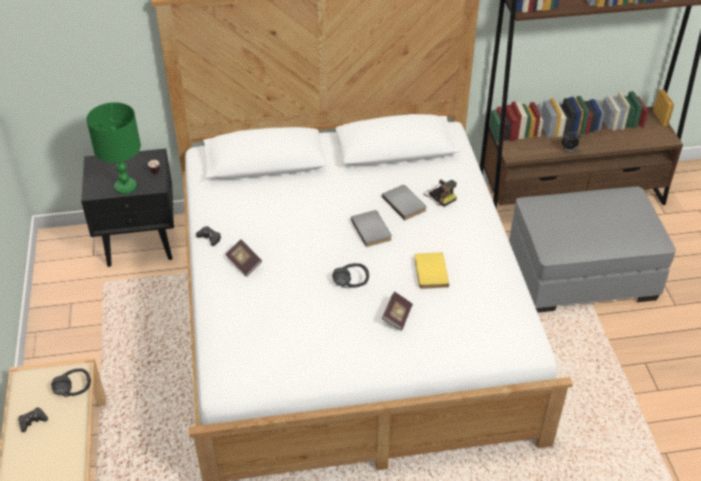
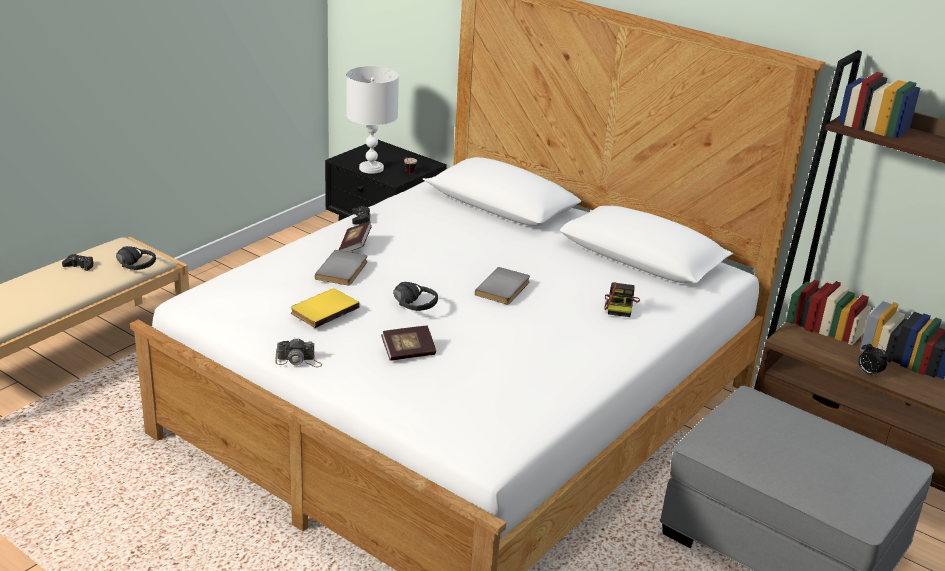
camera: 45 degrees right, 15 degrees down
(126, 186) = (371, 168): green table lamp -> white table lamp
(356, 373) = (299, 361): none -> camera
(405, 203) = (573, 291): grey book -> grey book (343, 270)
(429, 272) = (499, 344): yellow book -> yellow book (323, 309)

